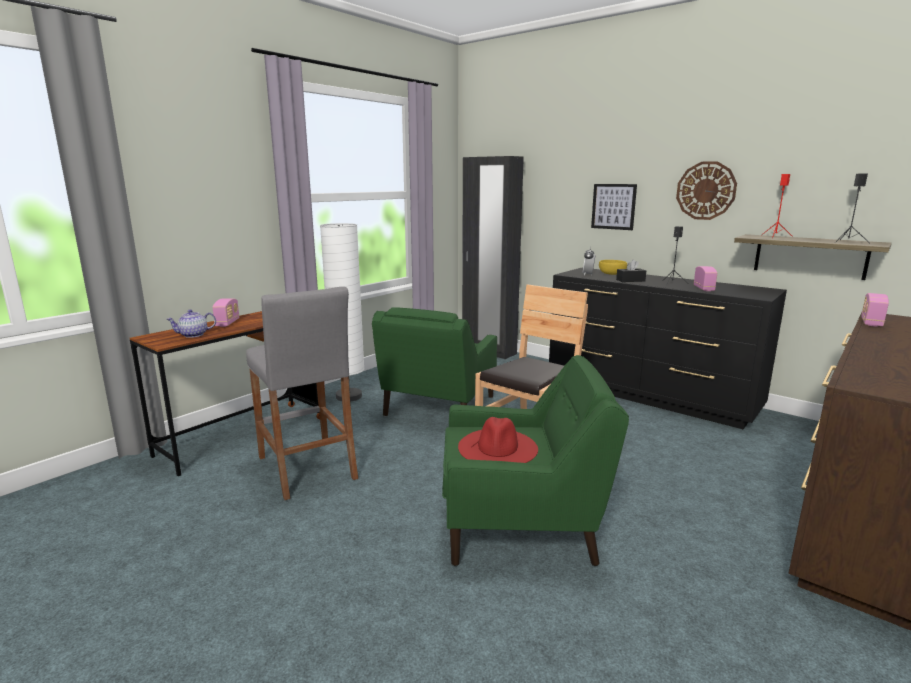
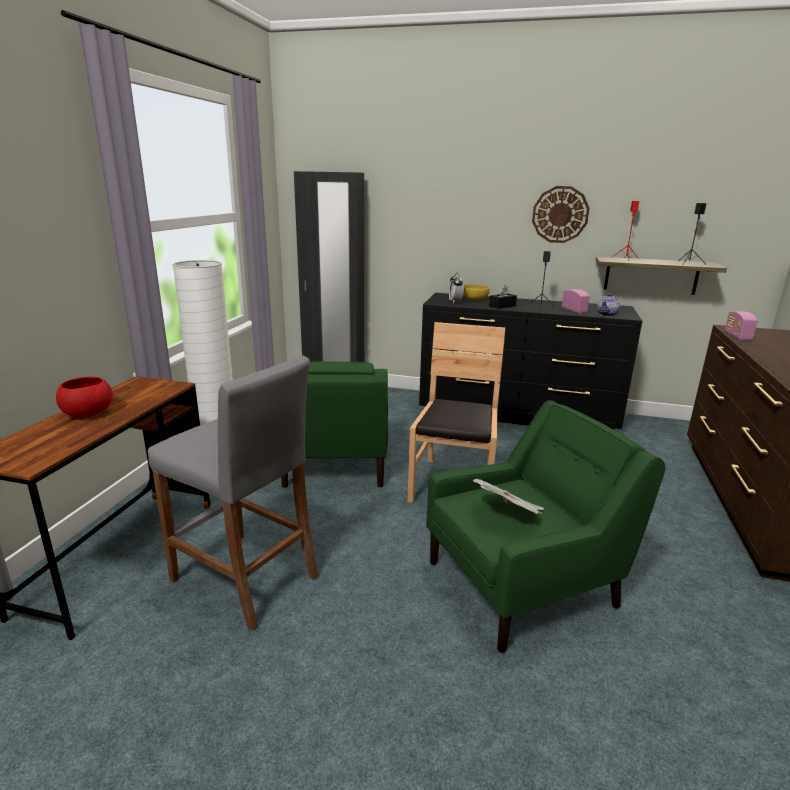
camera: 25 degrees left, 5 degrees up
(193, 335) = (59, 442): teapot -> teapot (607, 314)
(227, 323) = (88, 413): radio -> red bowl
(498, 447) = (509, 514): red hat -> newspaper
(613, 206) = (467, 229): picture -> none

